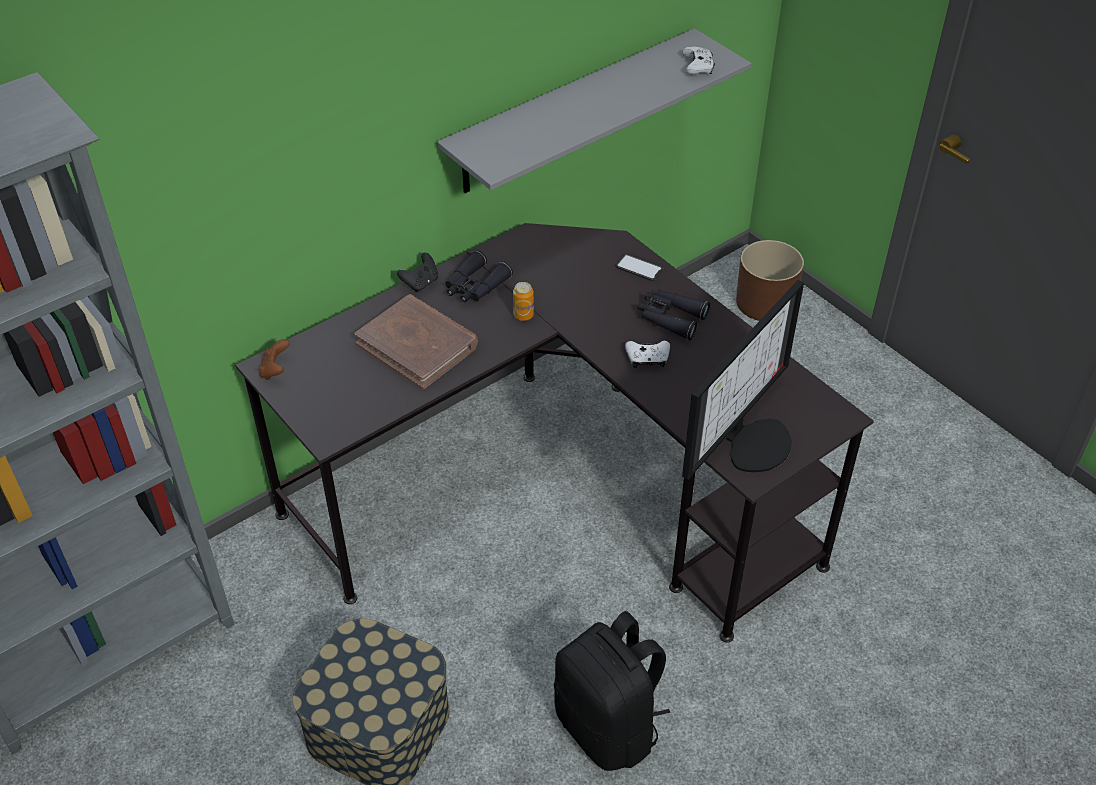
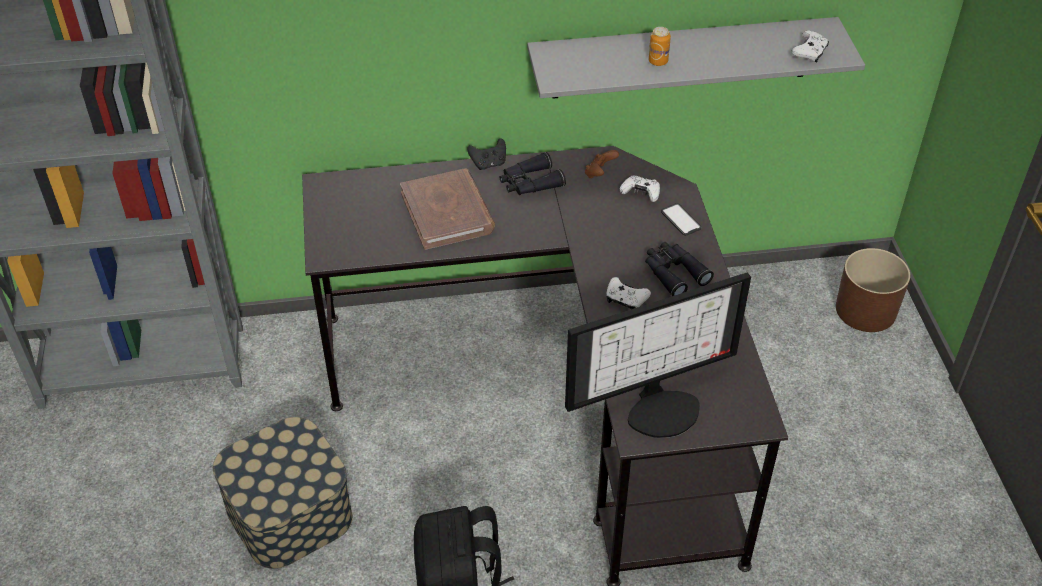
camera: 30 degrees right, 0 degrees up
(275, 370) = (327, 190): brown game controller -> brown game controller (599, 173)
(523, 315) = (550, 222): can -> can (658, 61)
(585, 257) = (641, 193): none -> white game controller

